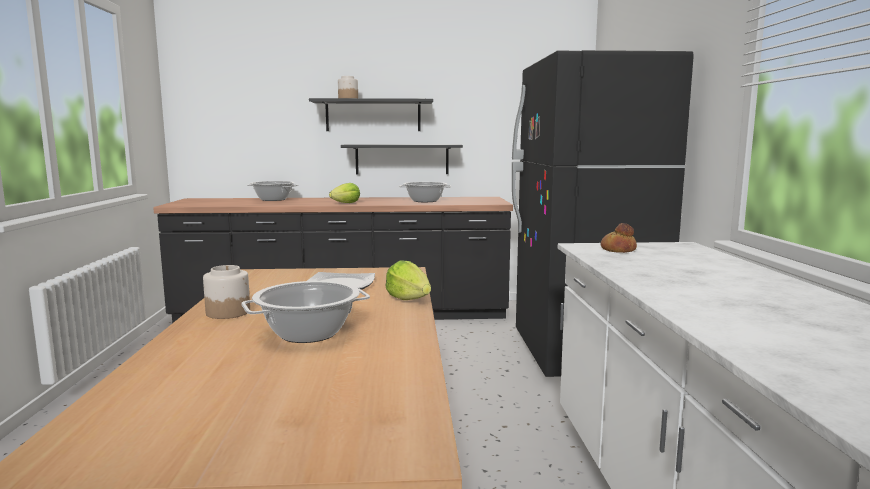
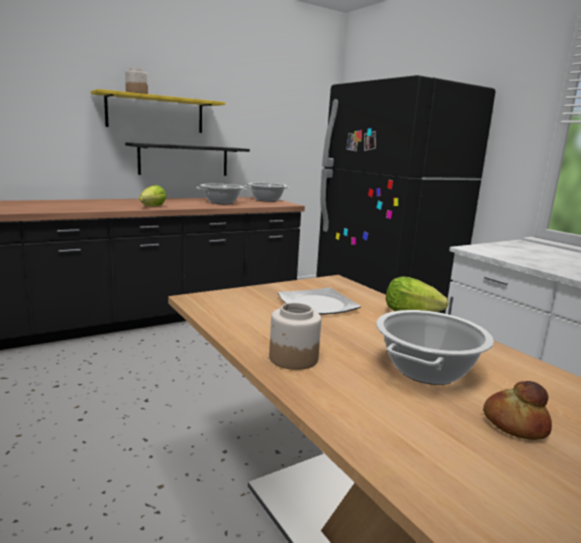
camera: 30 degrees left, 5 degrees up
(273, 199) = (55, 202): cooking pot -> cooking pot (267, 200)
(373, 116) = (155, 113): black shelf -> yellow shelf
(617, 250) = (504, 251): bread -> bread (514, 424)

